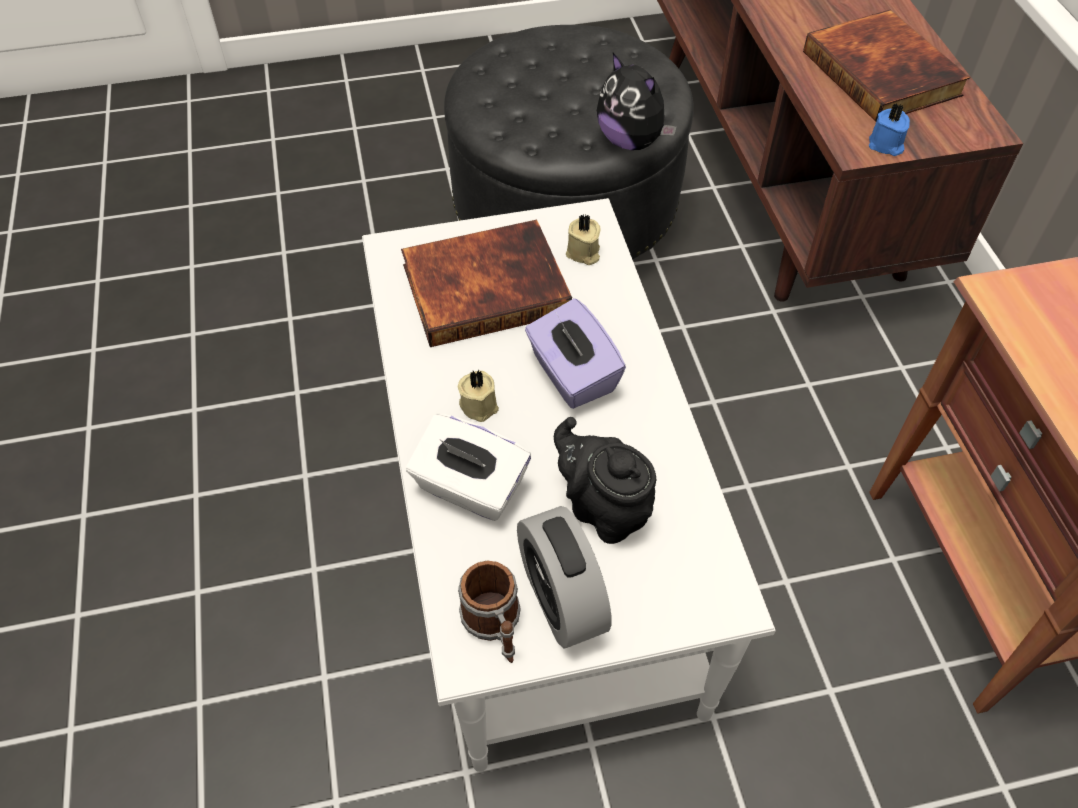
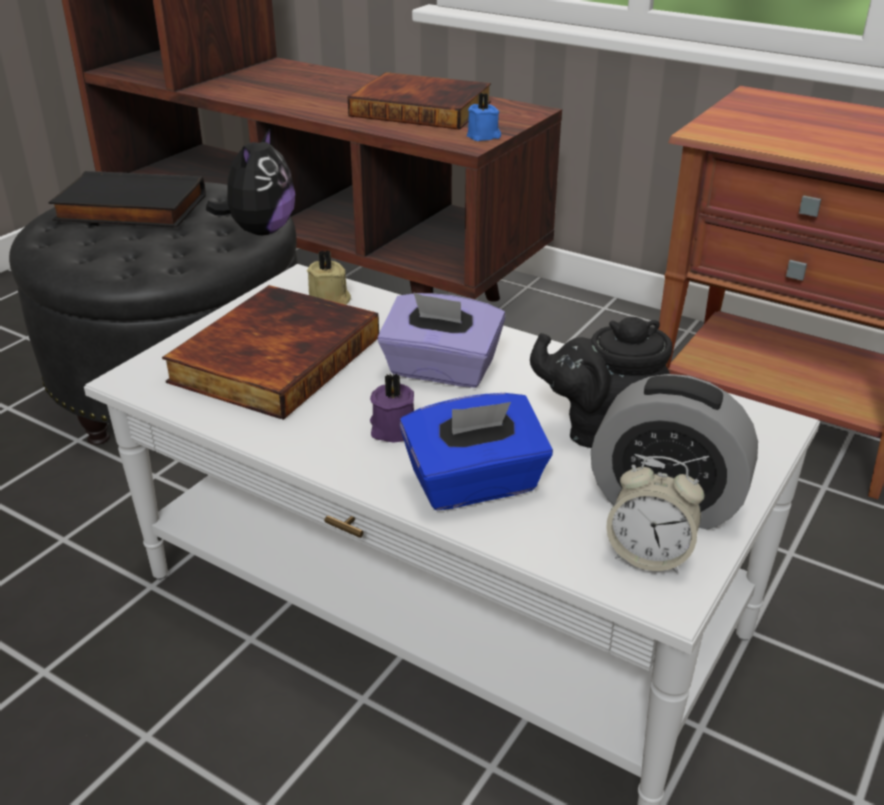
camera: 45 degrees left, 20 degrees down
(470, 488) = (475, 484): white tissue box -> blue tissue box
(479, 404) = (392, 429): beige candle -> purple candle
(495, 626) = (649, 556): mug -> alarm clock
(568, 62) = (129, 209): none -> black book
(631, 141) = (260, 231): plush toy -> plush toy turned 75 degrees counterclockwise

